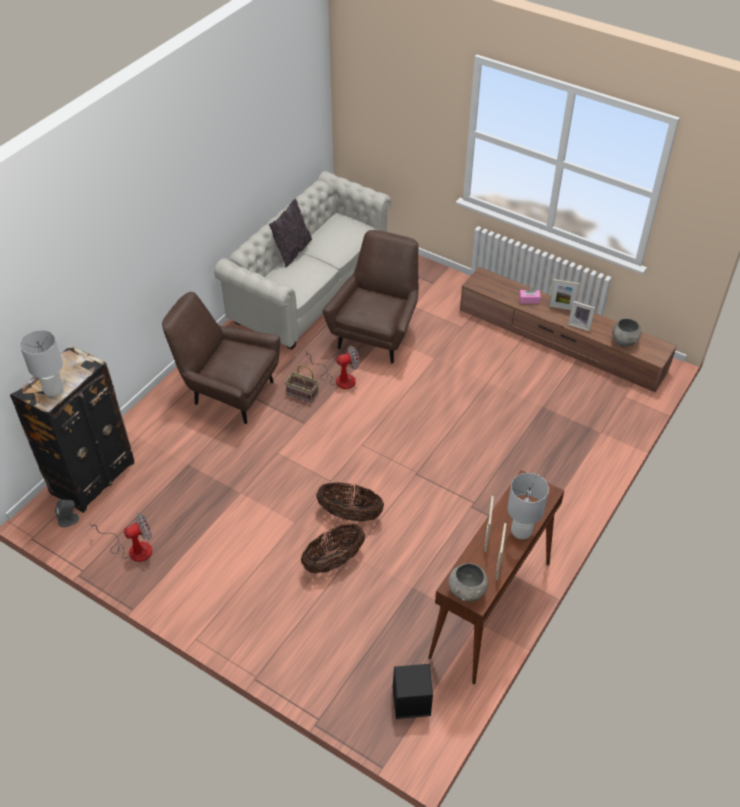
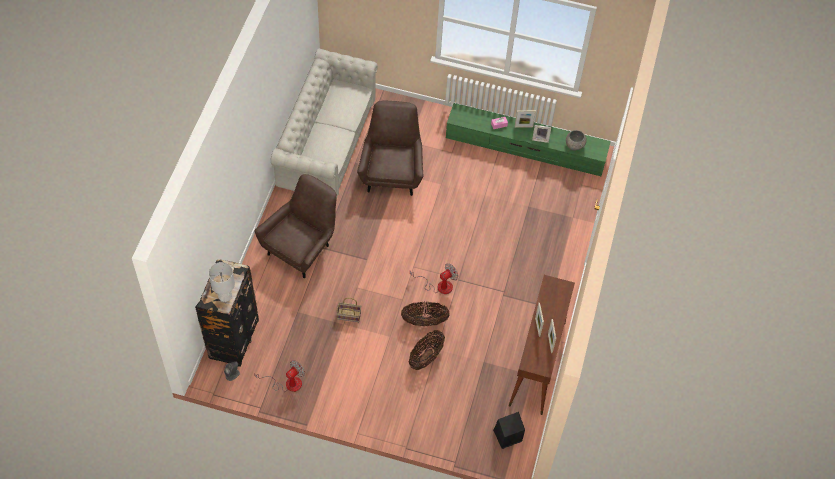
camera: 20 degrees left, 10 degrees up
(228, 393) = (302, 248): brown armchair -> brown armchair turned 120 degrees clockwise
(292, 251) = (314, 124): black pillow -> none
(301, 393) = (355, 236): basket -> basket (348, 316)
(339, 378) = (378, 217): fan -> fan (439, 286)
(467, 592) = (537, 365): grey bowl -> none
(520, 532) = (556, 318): grey table lamp -> none
(561, 339) = (525, 147): brown tv stand -> green tv stand

